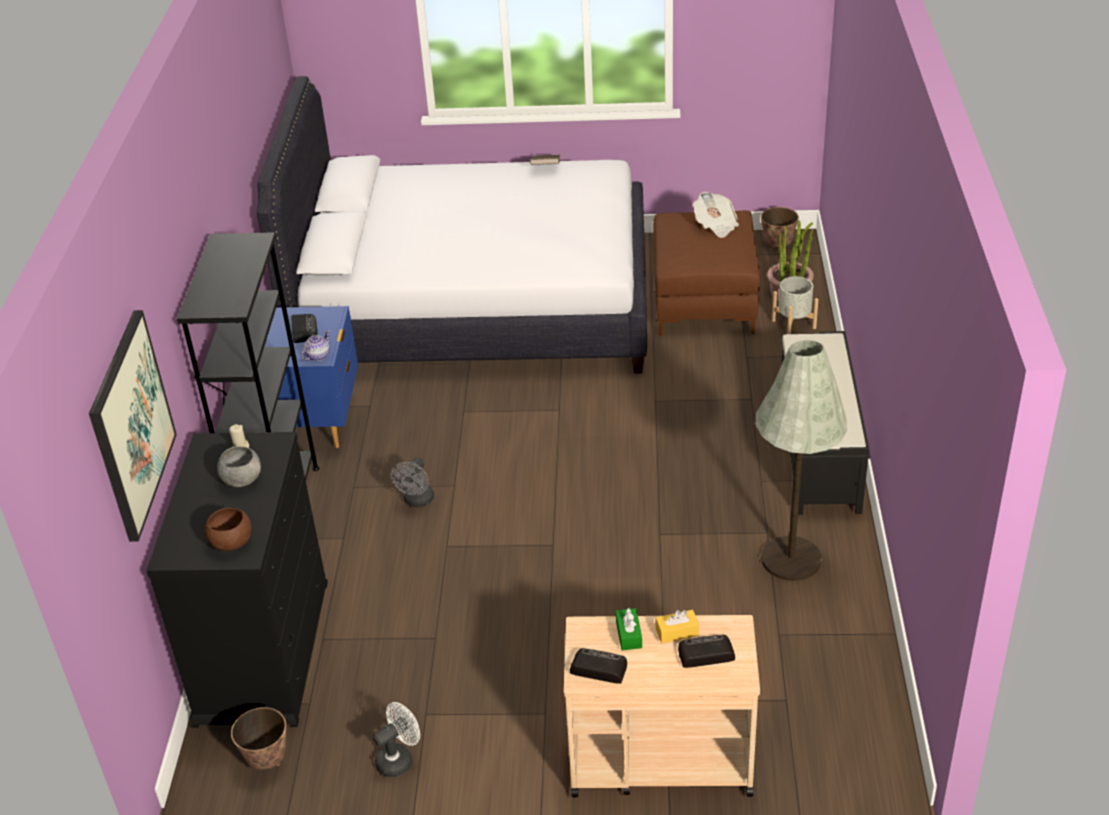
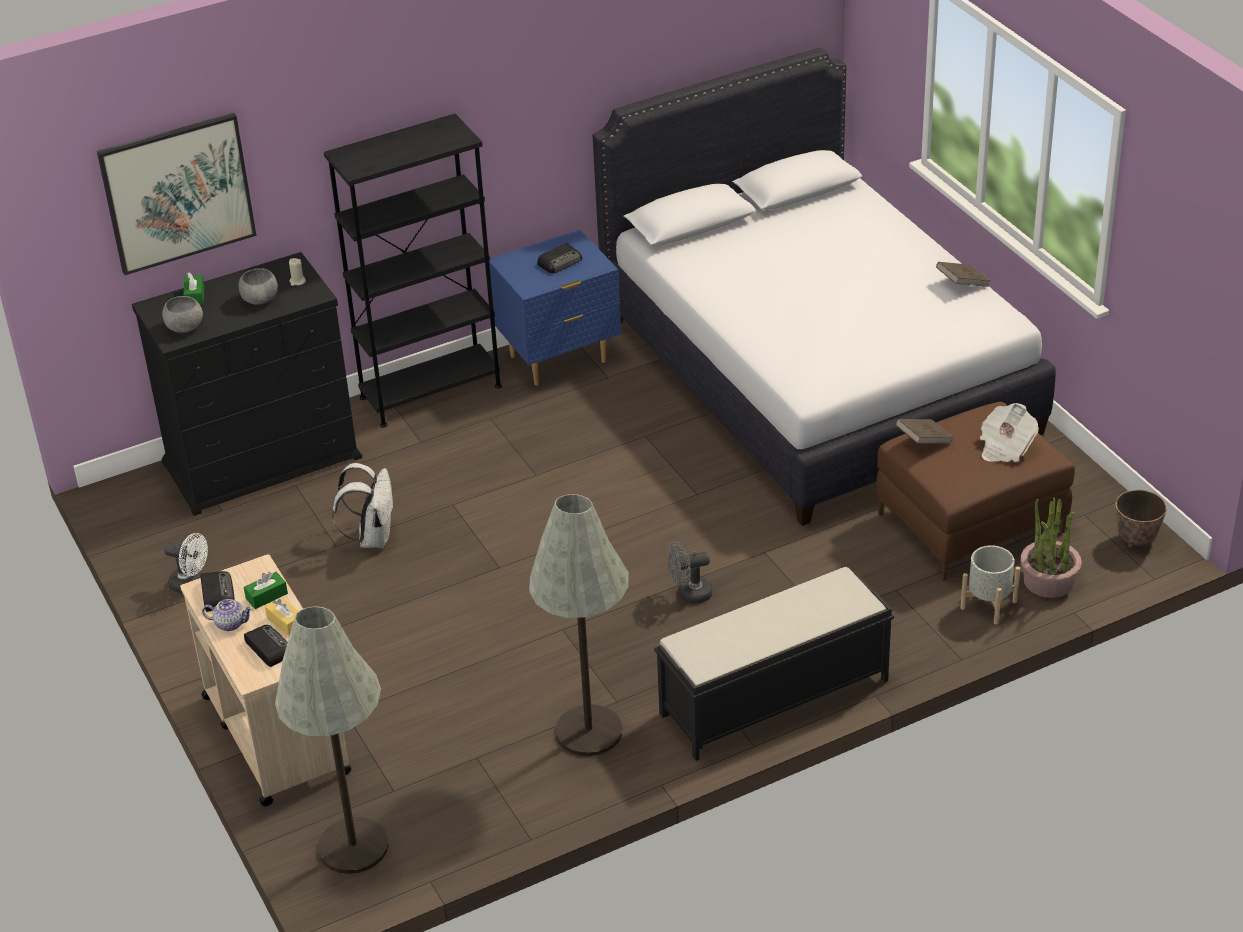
camera: 60 degrees right, 0 degrees up
(186, 521) = (195, 296): none -> green tissue box
(232, 542) = (185, 327): brown bowl -> grey bowl
(267, 760) = (151, 516): planter -> none
(317, 356) = (529, 285): teapot -> teapot (230, 623)
(417, 501) = (498, 462): grey fan -> grey fan (689, 594)
(445, 610) = (373, 537): none -> white backpack
(678, 254) = (923, 441): none -> brown book
(840, 749) = (353, 846): none -> grey floor lamp

